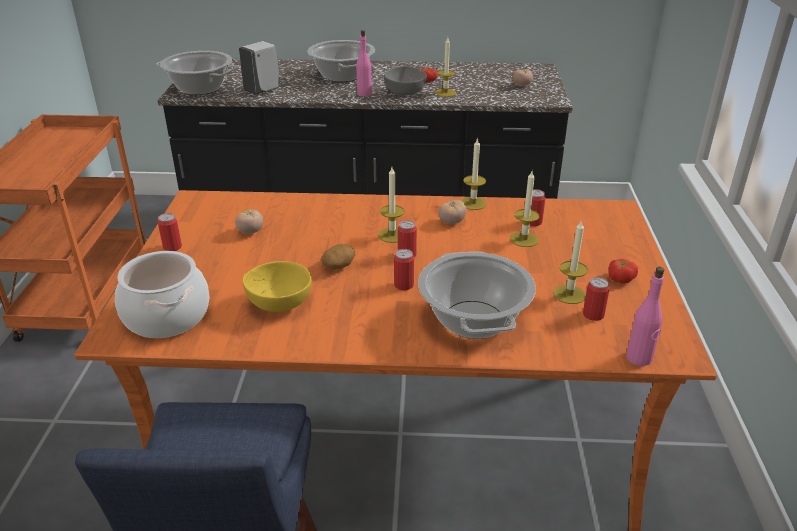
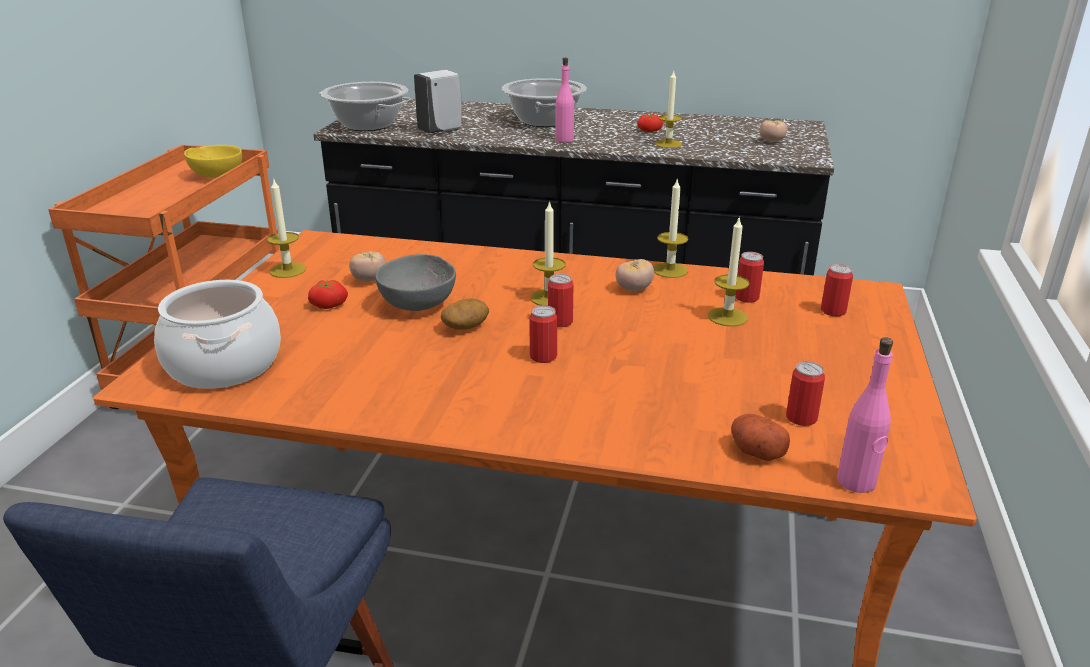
camera: 10 degrees right, 5 degrees down
(172, 247) = (267, 289): can -> can (833, 311)
(278, 303) = (370, 363): yellow bowl -> yellow bowl (216, 175)
(406, 93) = (617, 141): grey bowl -> grey bowl (420, 304)
(474, 320) = (625, 408): cooking pot -> none
(569, 294) = (773, 389): candle -> candle (288, 270)
(569, 343) = (755, 451): none -> potato
(619, 278) = (853, 376): tomato -> tomato (329, 304)

